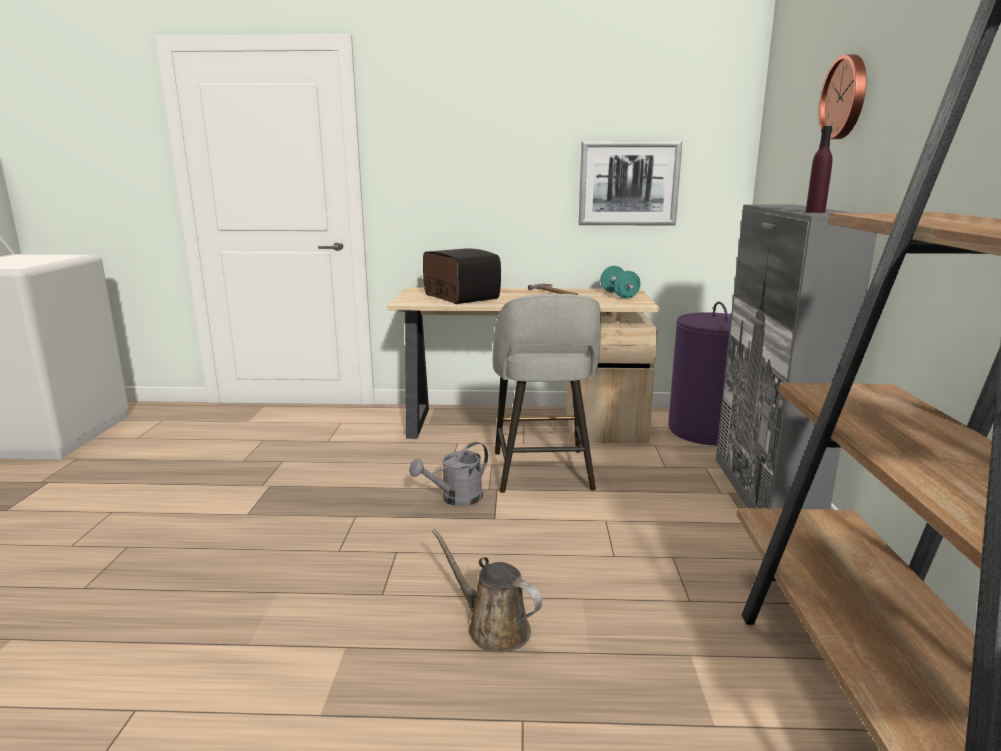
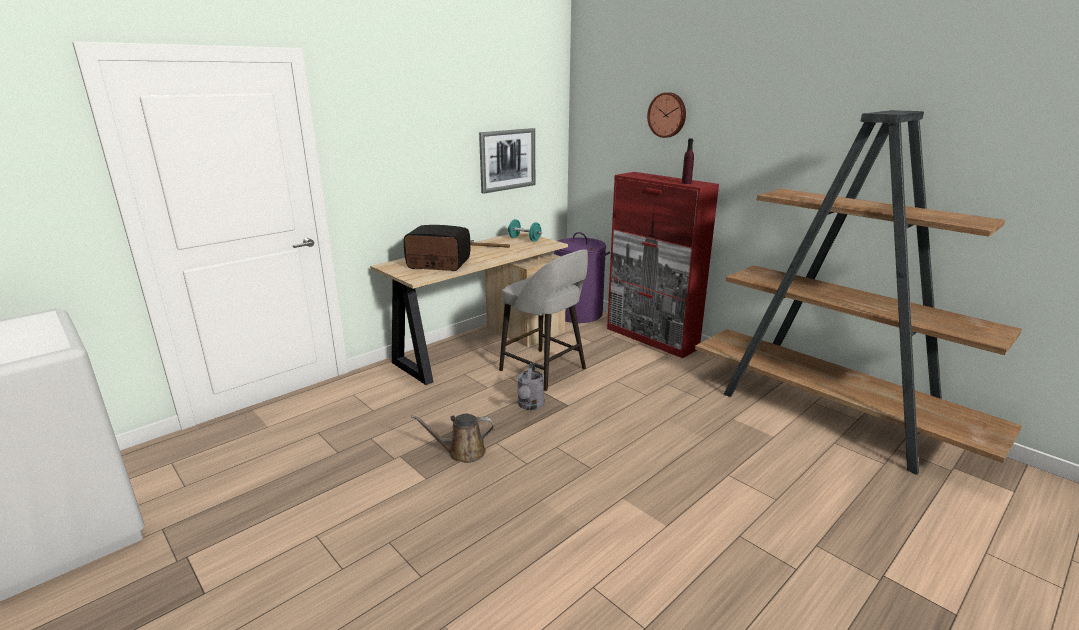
camera: 45 degrees left, 5 degrees up
(493, 627) = (659, 451): brown watering can -> brown watering can (462, 452)
(763, 495) = (652, 338): grey cabinet -> red cabinet

